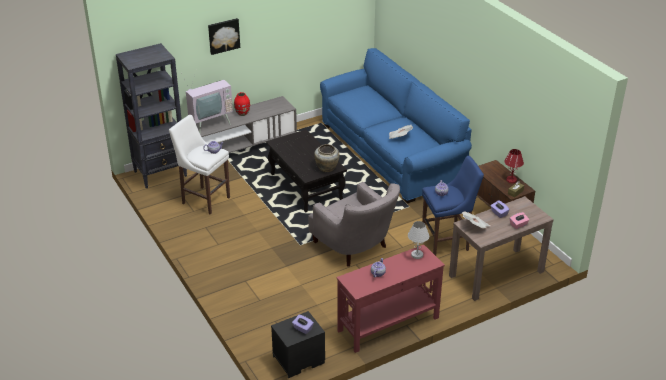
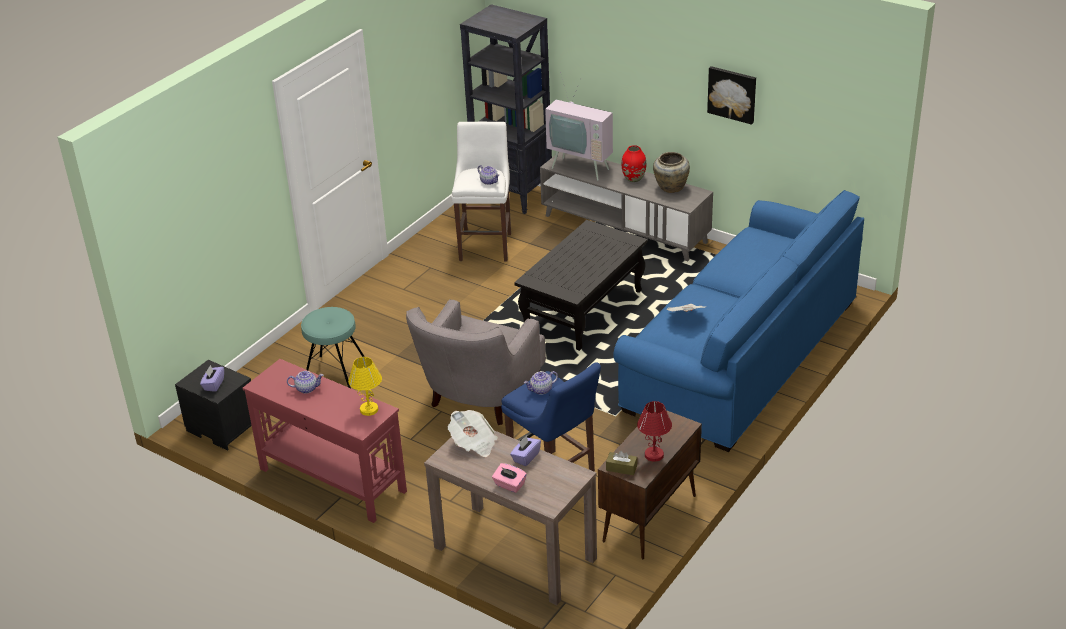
camera: 65 degrees right, 0 degrees up
(223, 35) = (634, 51): picture -> picture (732, 94)
(283, 296) = (335, 374): none -> turquoise stool
(326, 168) = (563, 287): beige vase -> beige vase (670, 188)
(417, 255) = (368, 409): white table lamp -> yellow table lamp

